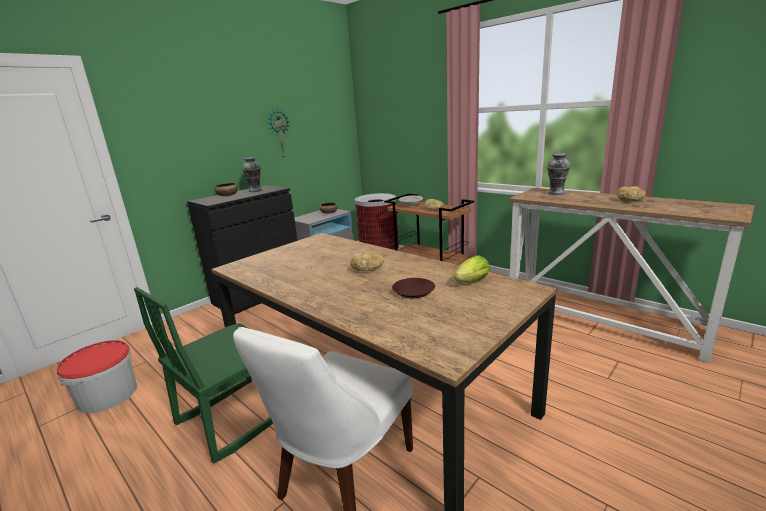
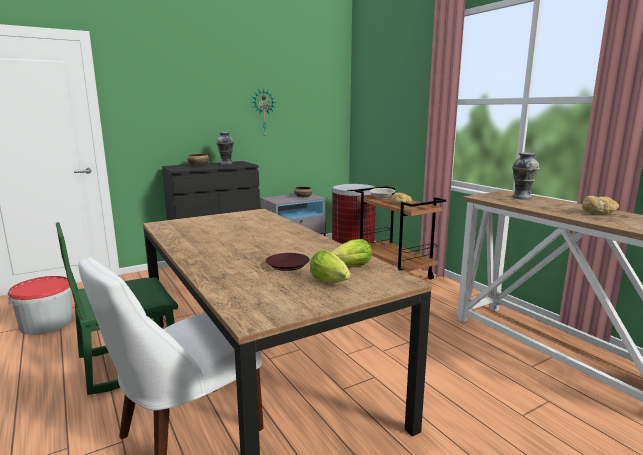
camera: 15 degrees right, 5 degrees down
(367, 268) = (269, 241): bread -> none
(473, 302) = (331, 282): none -> lettuce

